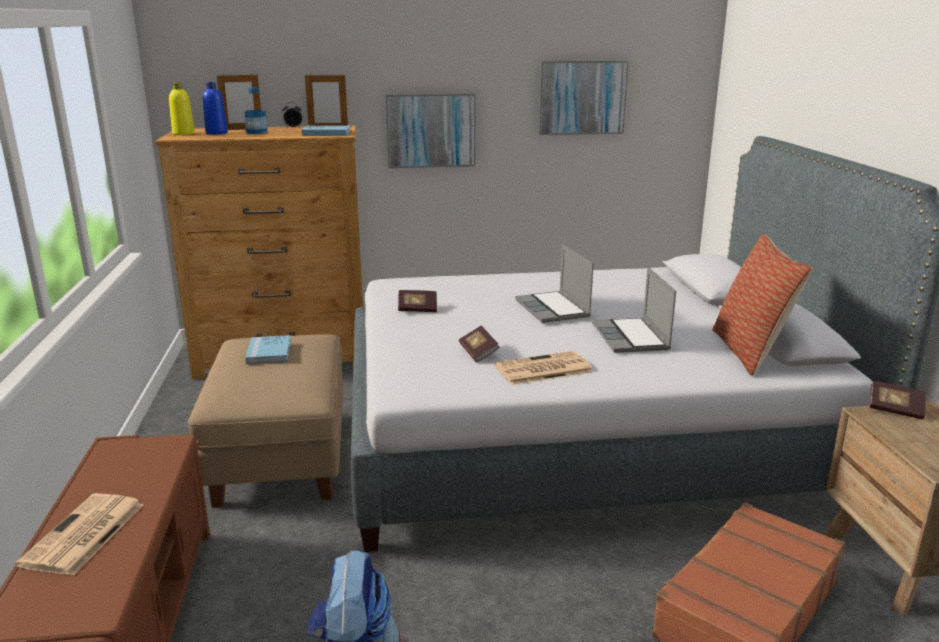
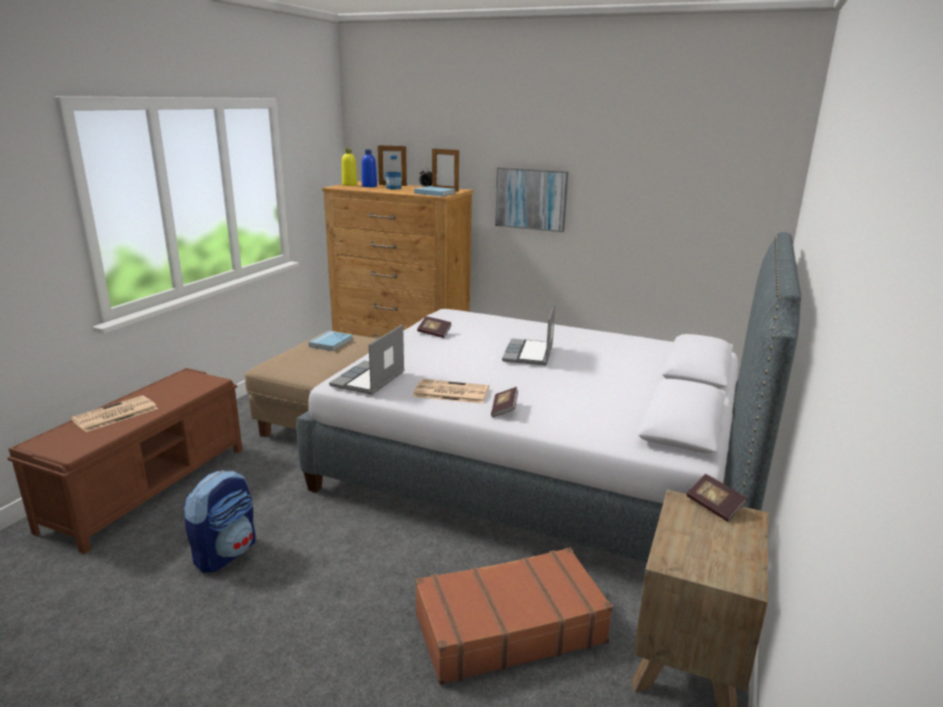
camera: 30 degrees right, 0 degrees up
(478, 353) = (427, 370): book -> book (504, 410)
(582, 97) = (662, 182): picture -> none
(631, 338) = (555, 388): laptop -> laptop (368, 380)
(750, 351) = (637, 422): pillow -> none

